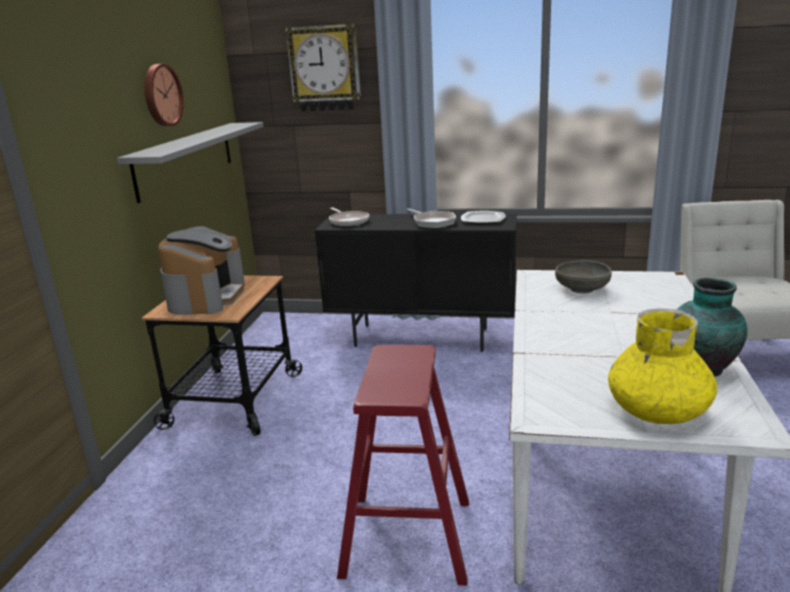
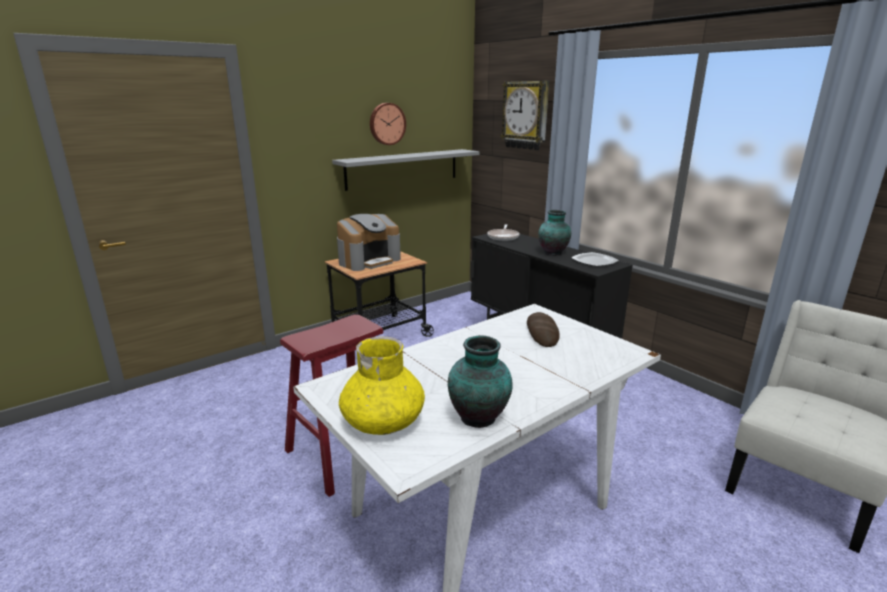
camera: 40 degrees right, 0 degrees up
(432, 222) = (553, 253): frying pan -> vase
(582, 289) = (542, 333): grey bowl -> bread

